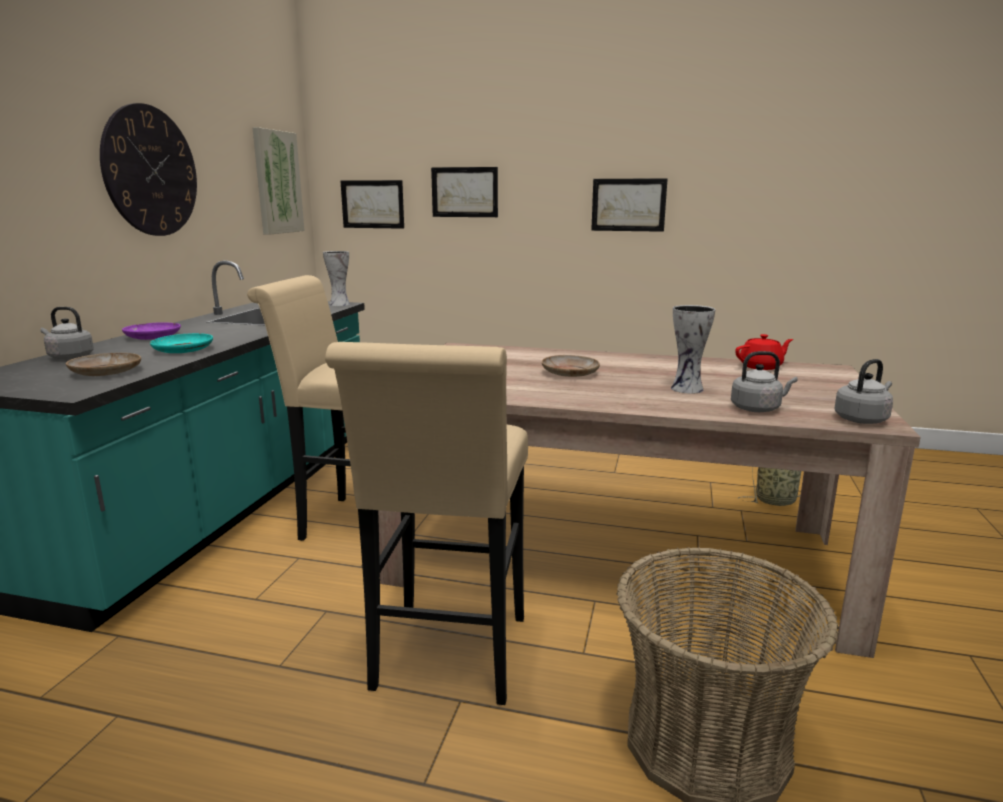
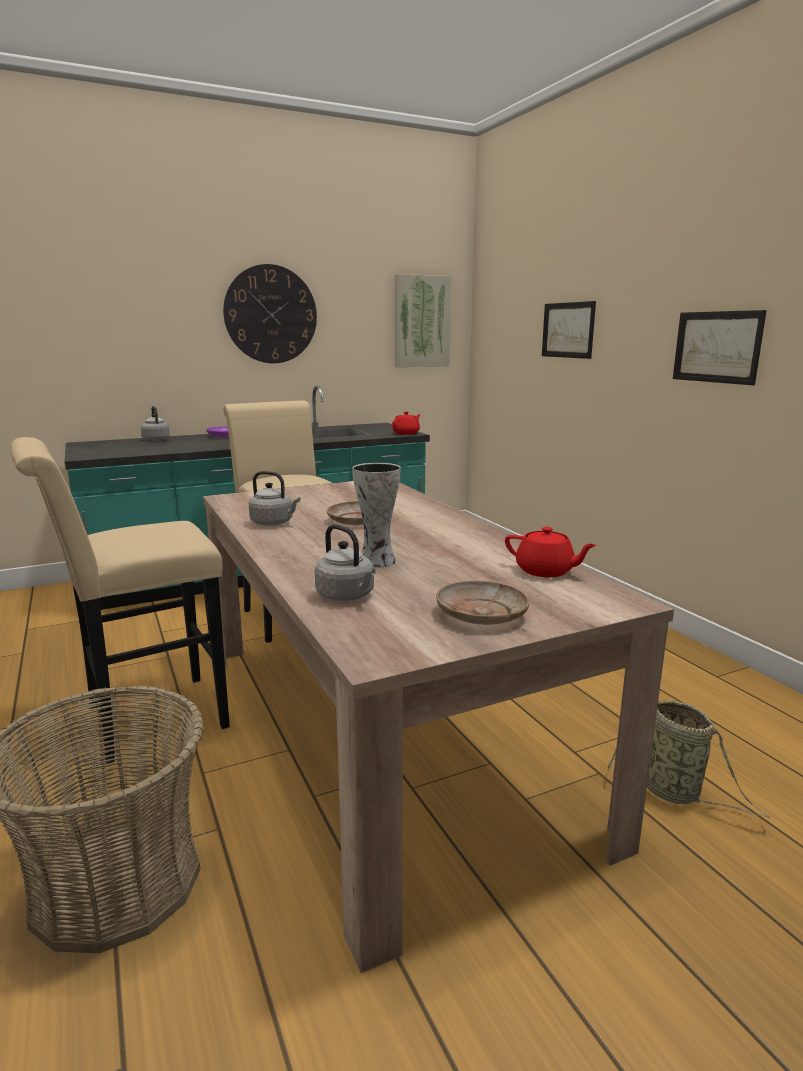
camera: 50 degrees right, 0 degrees up
(106, 372) = (132, 450): beige plate -> beige plate (481, 614)
(183, 350) = (203, 446): turquoise plate -> none
(339, 304) = (406, 433): vase -> red teapot
(372, 204) = (504, 342): picture -> none
(862, 419) = (383, 646): grey kettle -> grey kettle (274, 523)

